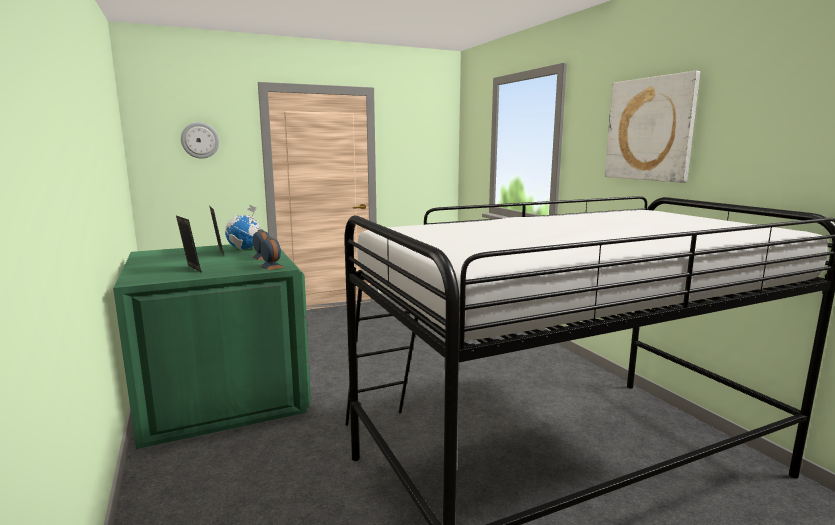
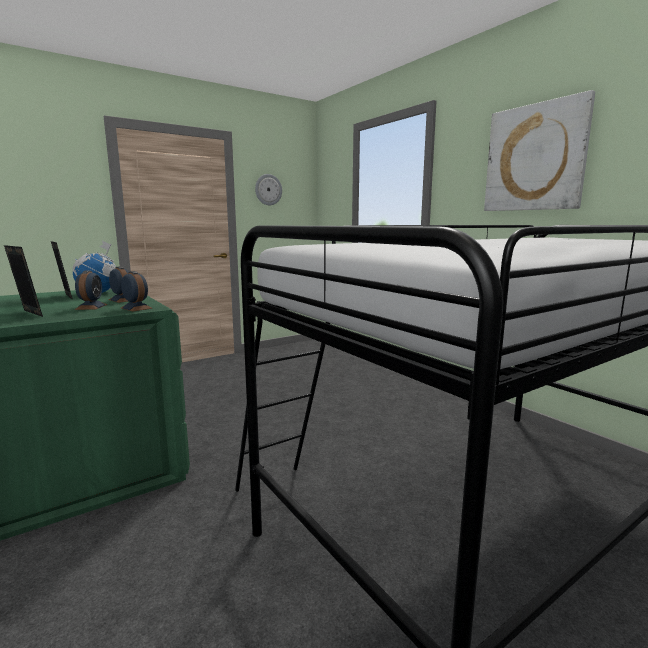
camera: 10 degrees left, 0 degrees up
(200, 140) = (36, 178): wall clock -> wall clock (268, 189)
(237, 264) = (91, 307): none -> alarm clock

